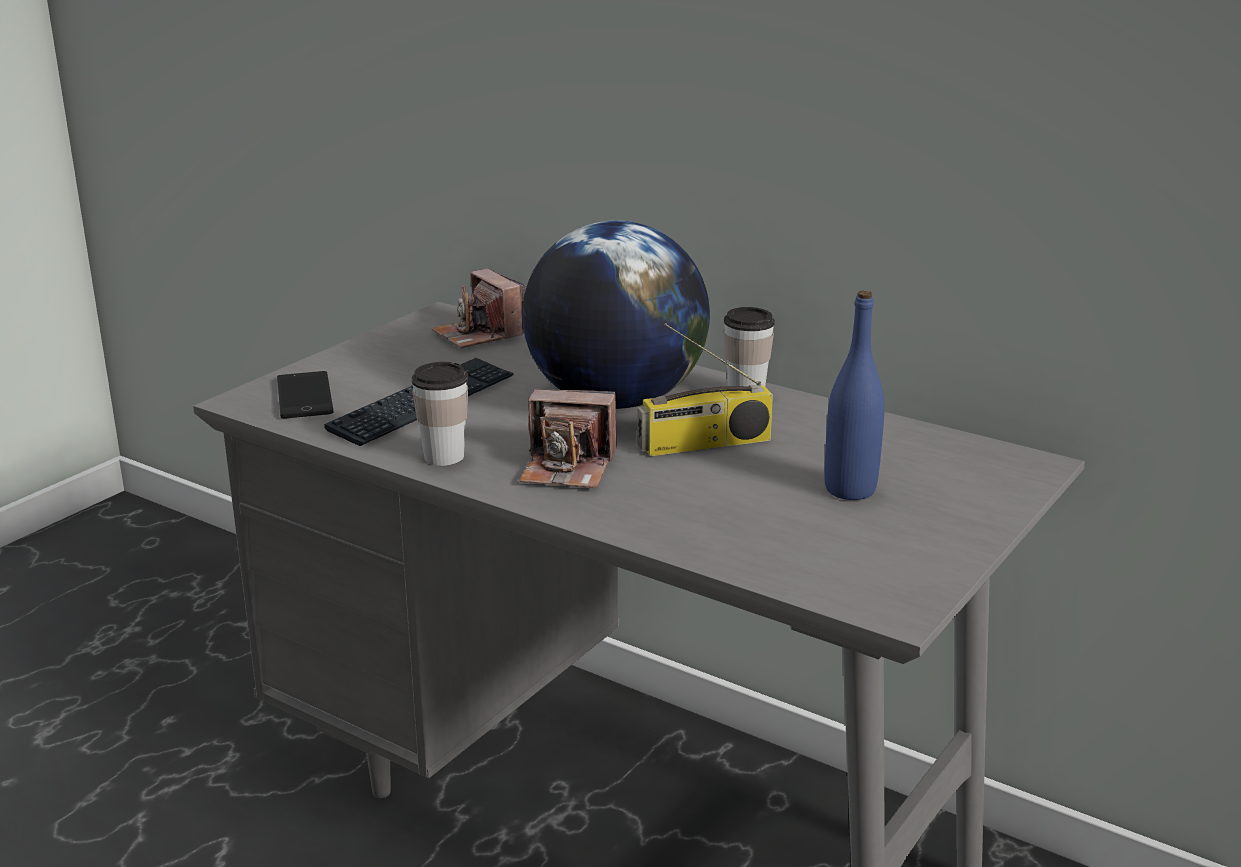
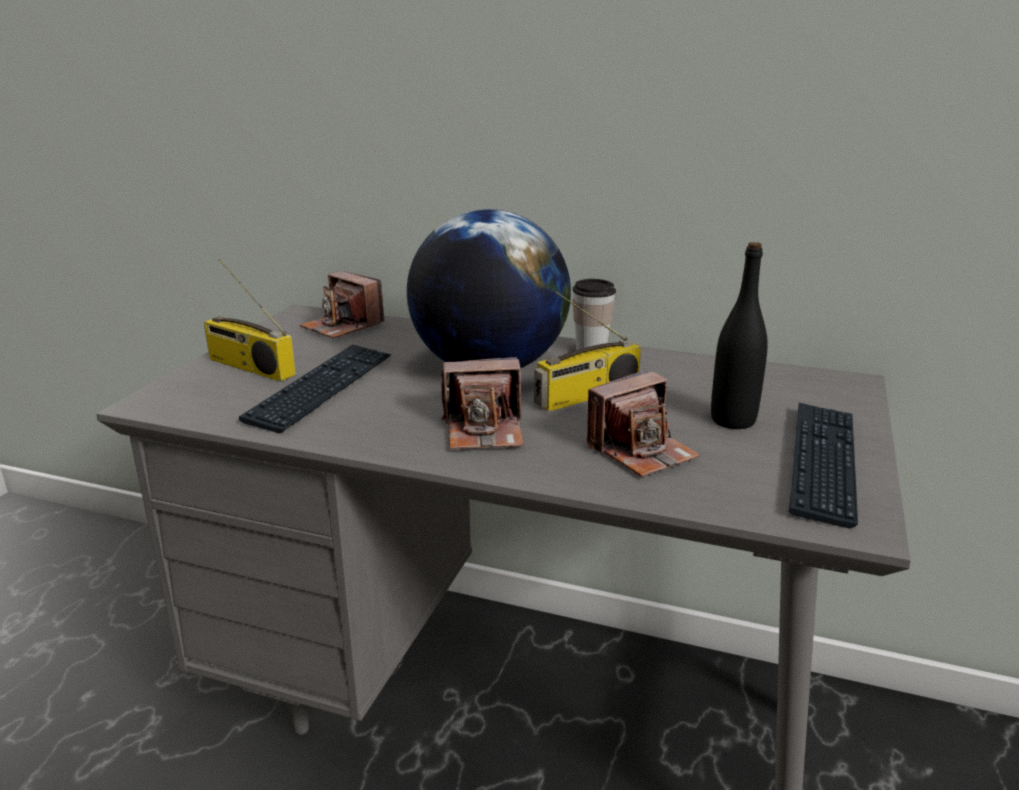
camera: 15 degrees left, 0 degrees up
(304, 396) = (206, 393): phone -> none
(358, 372) = (248, 367): none -> radio
(444, 457) = (365, 434): cup -> none
(721, 509) = (641, 451): none -> camera
(850, 489) = (733, 420): blue bottle -> black bottle
(913, 545) = (822, 462): none -> keyboard

